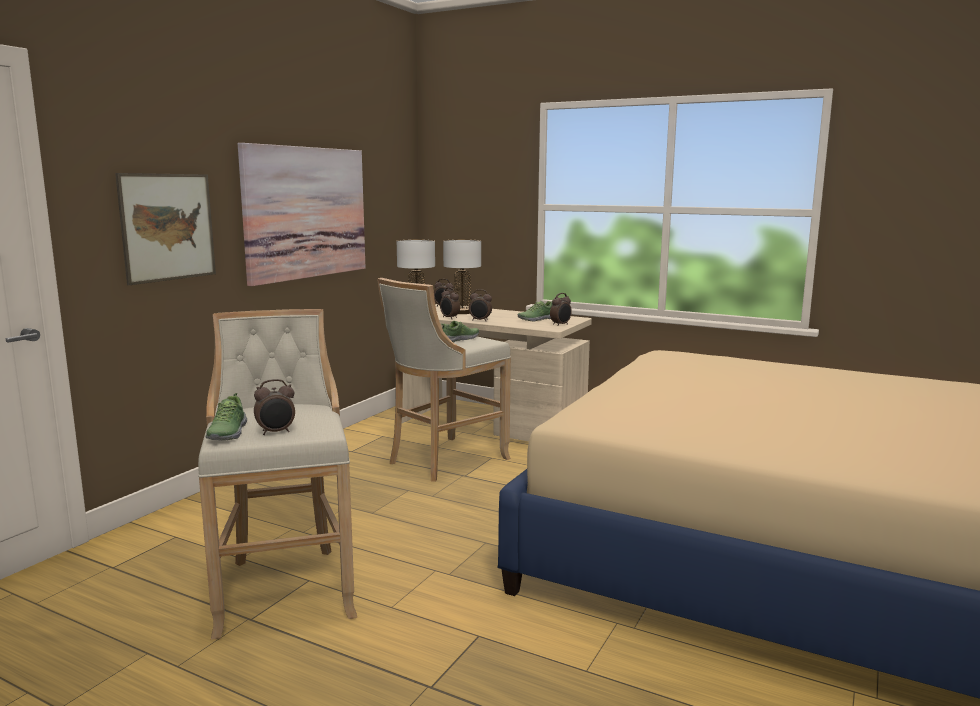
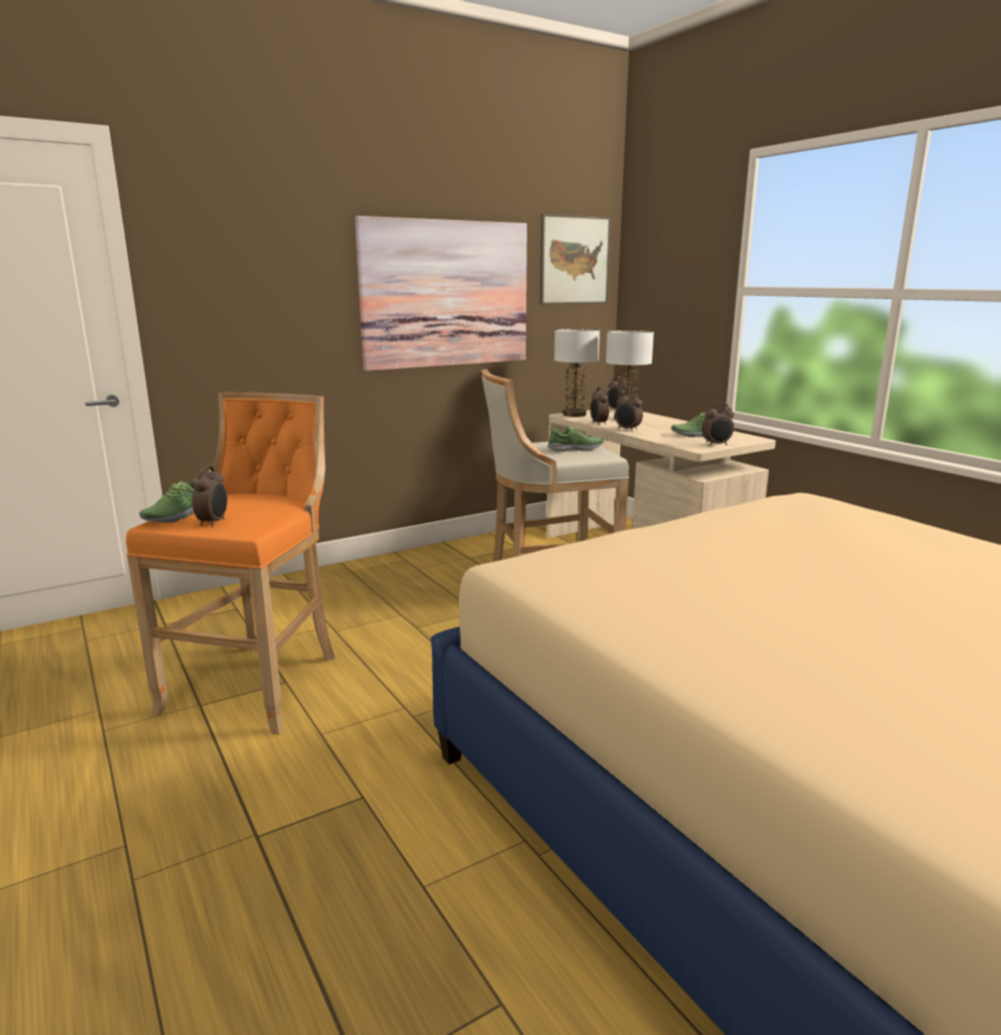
camera: 30 degrees right, 5 degrees up
(168, 227) = (266, 305): picture -> picture (575, 260)
(276, 432) = (214, 522): alarm clock -> alarm clock turned 90 degrees counterclockwise
(285, 587) = (260, 682): beige stool -> orange stool

